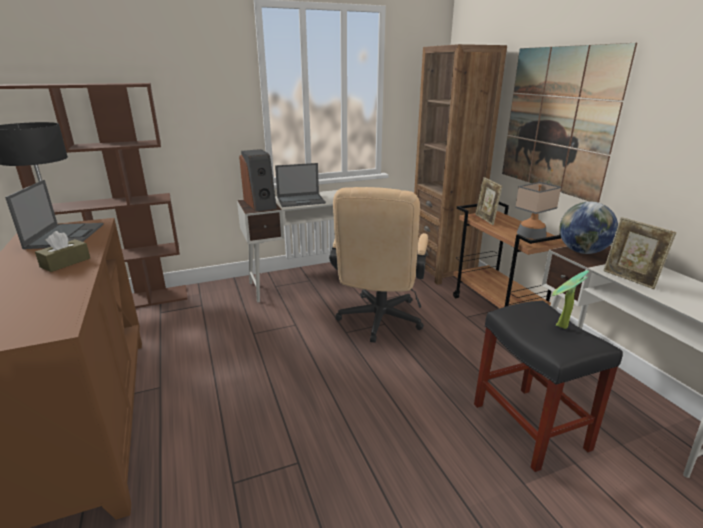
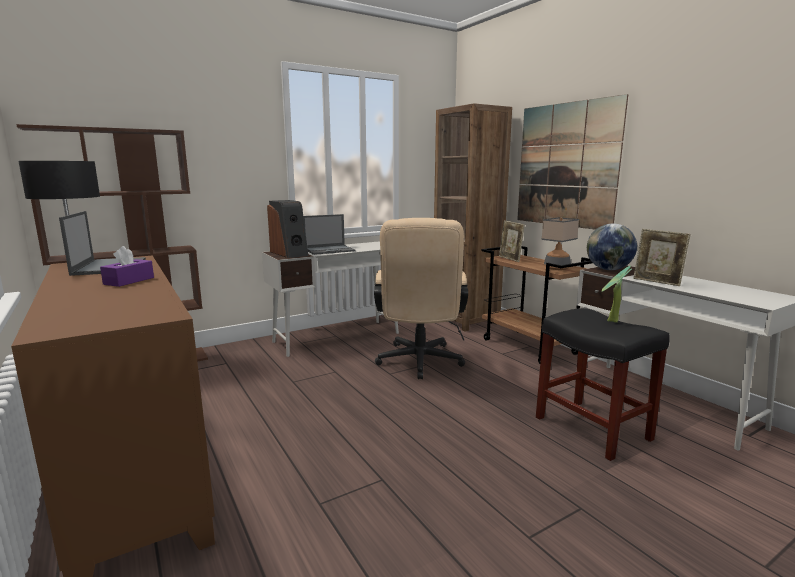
camera: 10 degrees left, 10 degrees down
(65, 263) = (129, 281): brown tissue box -> purple tissue box

